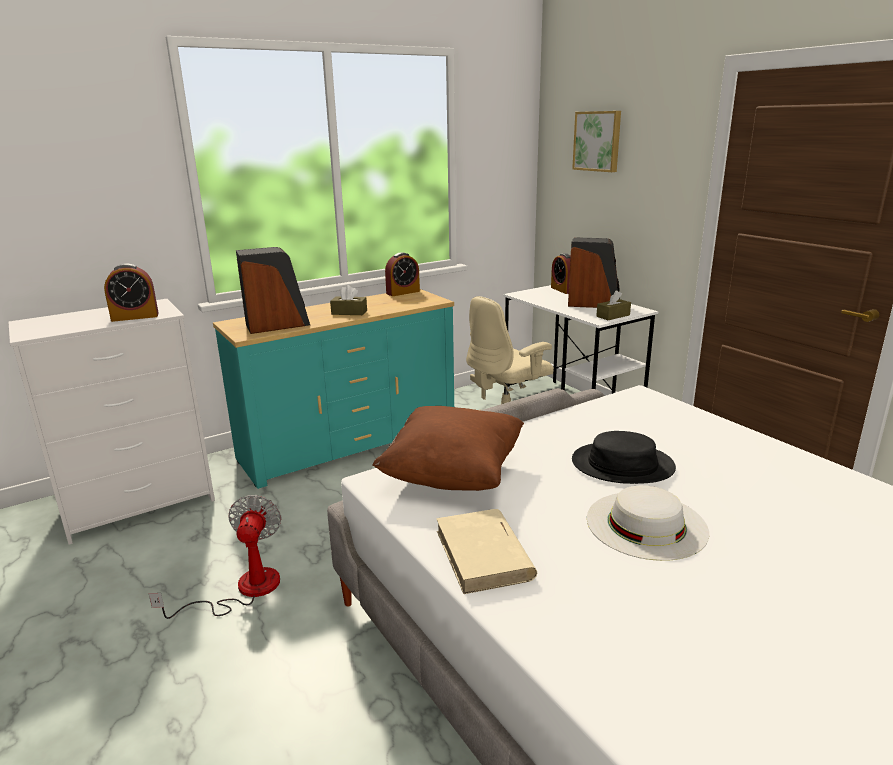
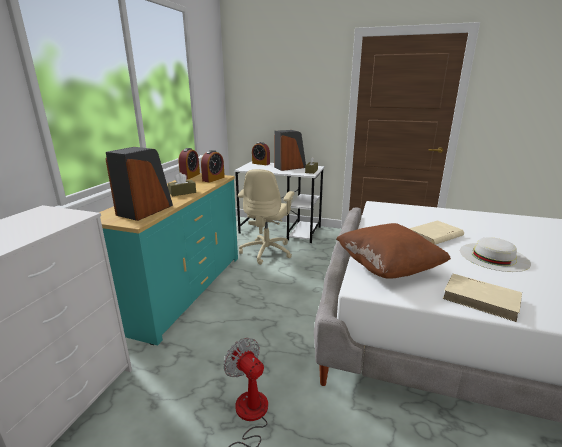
camera: 40 degrees left, 0 degrees up
(135, 317) = (50, 224): alarm clock -> alarm clock (213, 179)
(598, 141) = (272, 75): picture -> none
(622, 465) = (434, 236): black hat -> beige book

